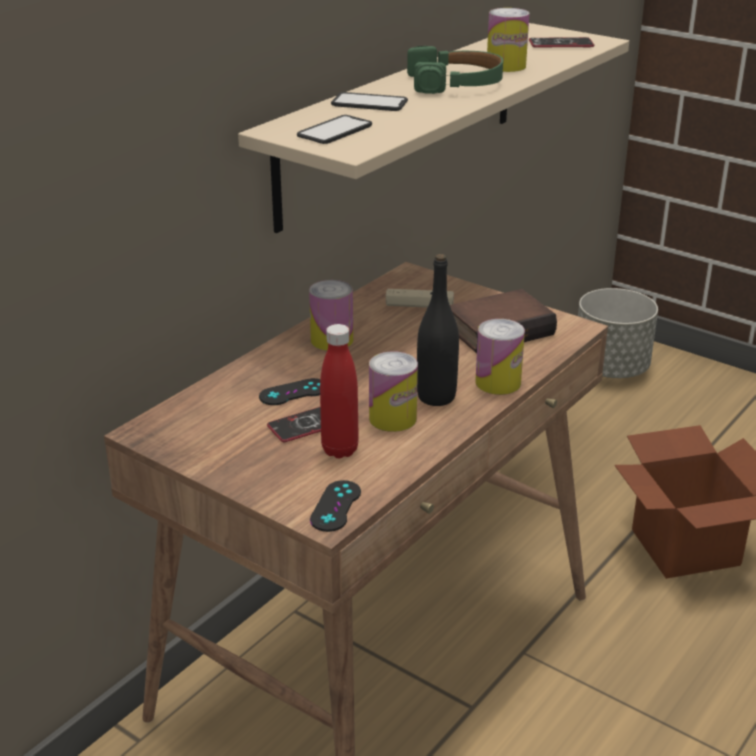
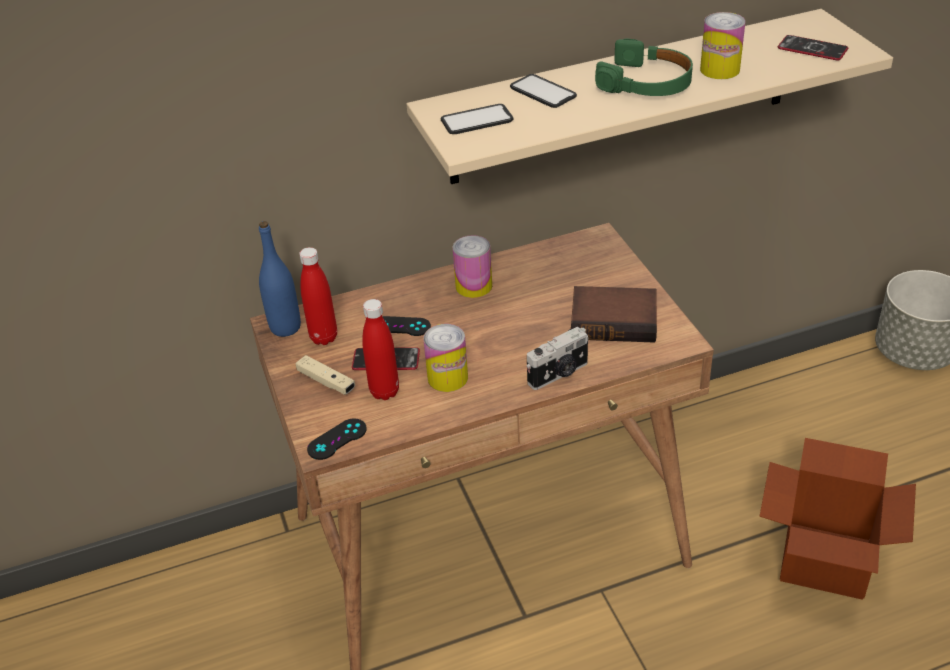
camera: 35 degrees right, 10 degrees up
(160, 431) = (285, 327): none -> blue bottle
(216, 426) = (324, 337): none -> red bottle
(419, 305) = (574, 273): beige game controller -> beige game controller (326, 381)
(436, 397) = (498, 370): black bottle -> none
(498, 382) = (559, 374): can -> camera

